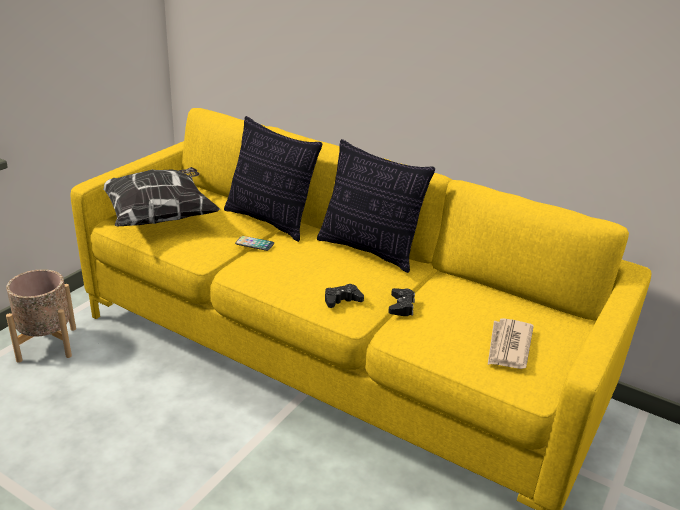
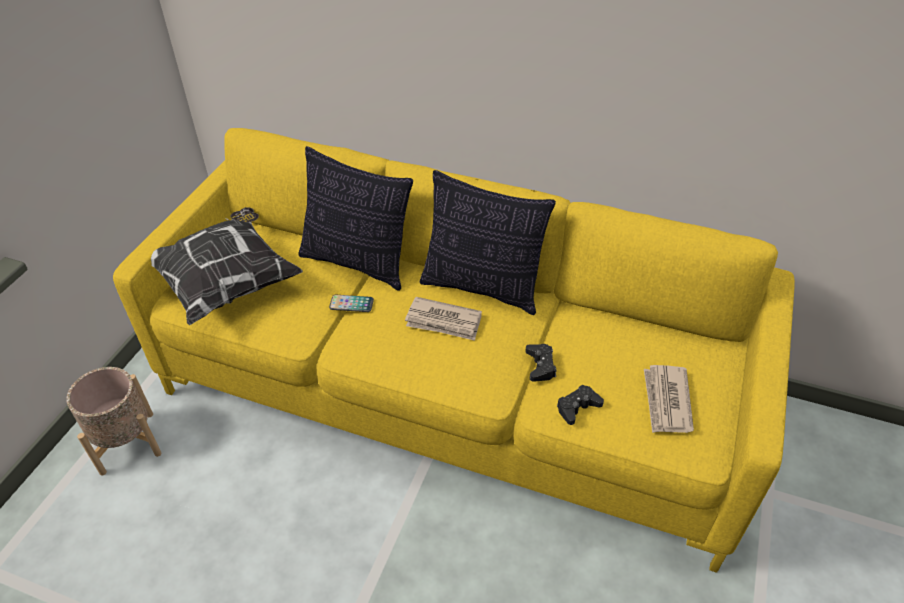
camera: 10 degrees left, 15 degrees up
(327, 265) = (444, 322): none -> newspaper
(342, 300) = (474, 371): black game controller -> black game controller (577, 407)

